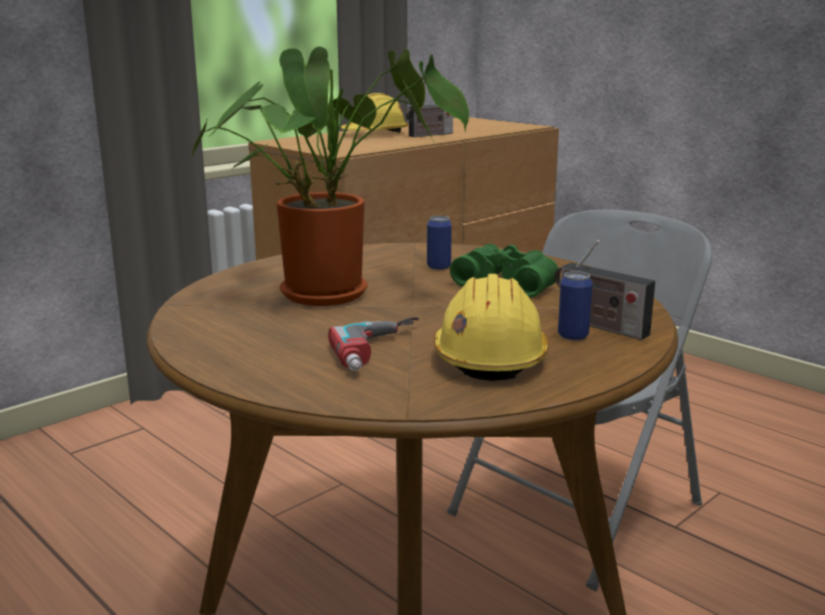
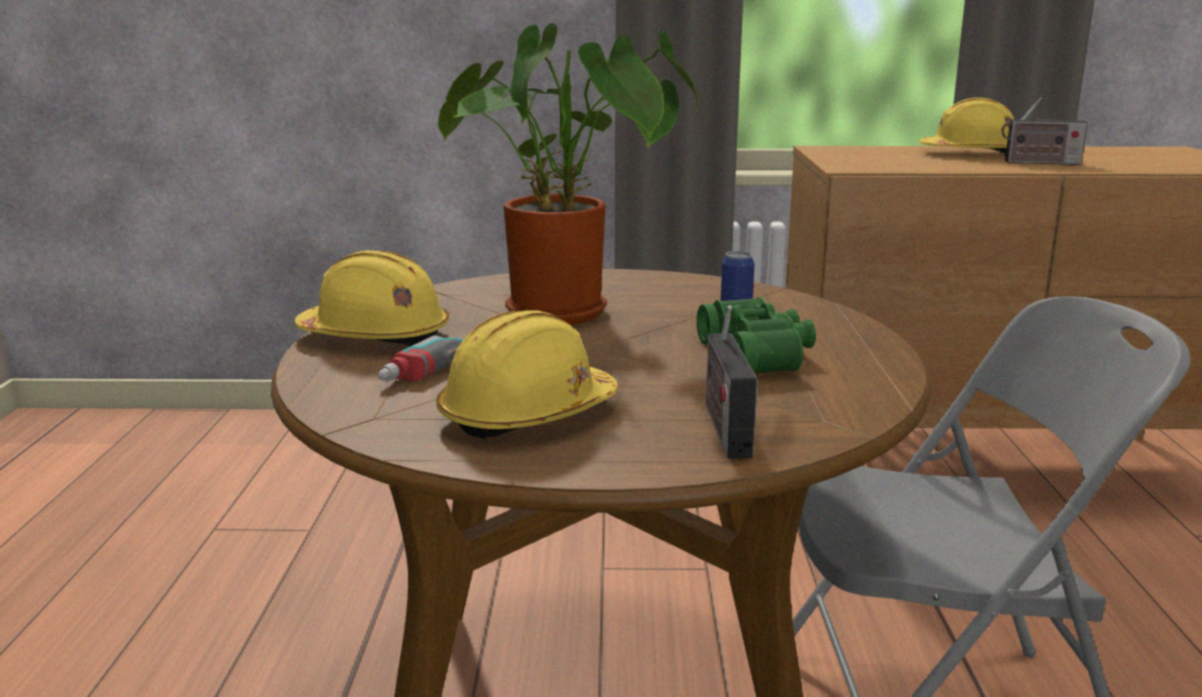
camera: 45 degrees right, 0 degrees up
(240, 348) = (375, 336): none -> yellow hard hat
(573, 336) = (665, 426): can -> none

